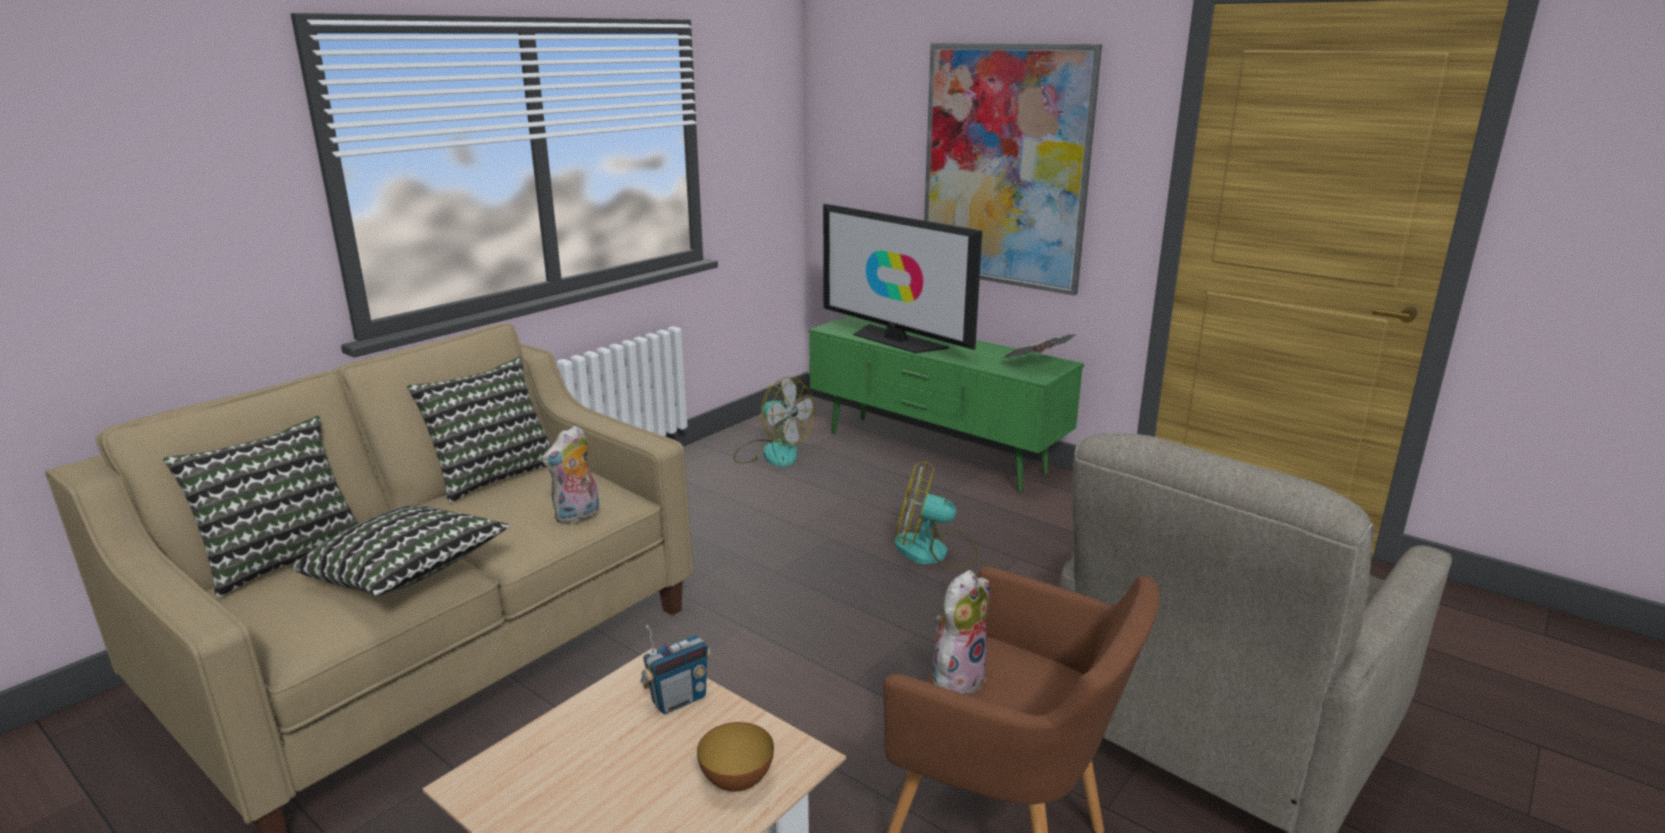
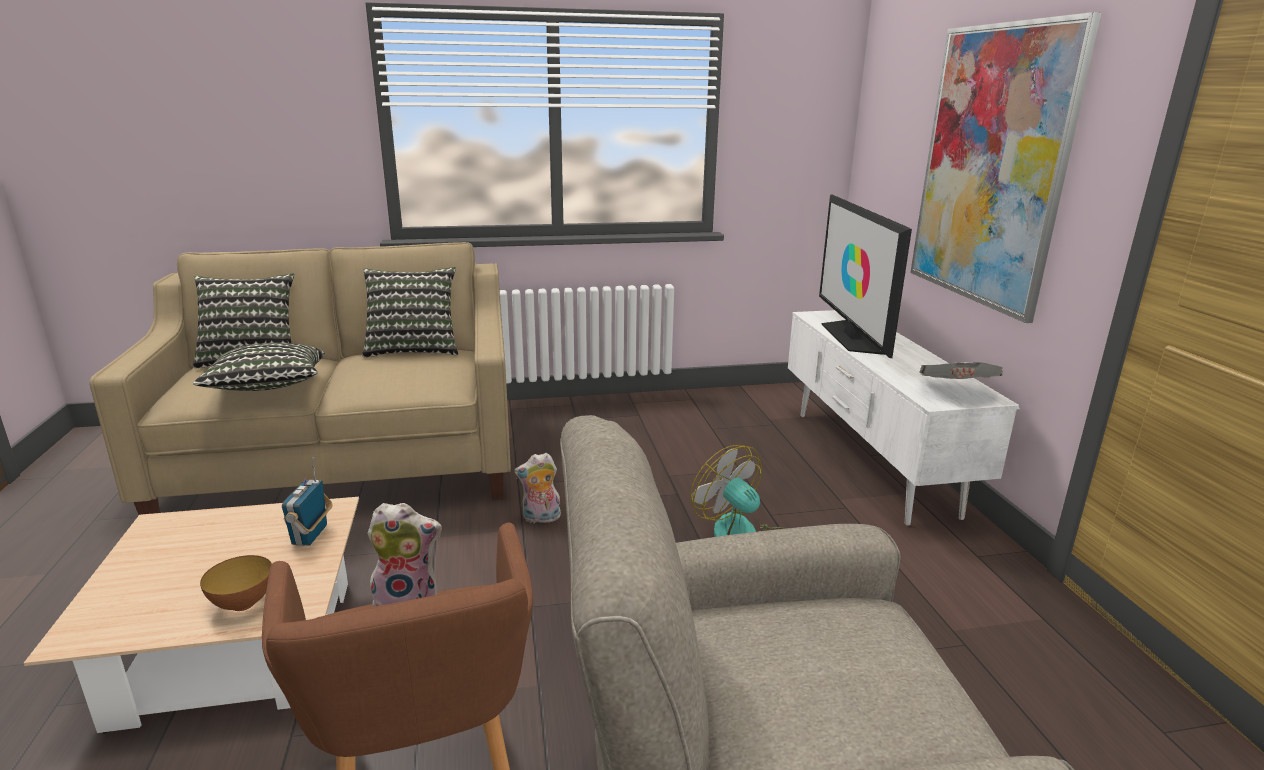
camera: 40 degrees right, 0 degrees up
(577, 516) = (405, 388): plush toy -> plush toy (540, 518)
(678, 700) = (311, 535): radio -> radio turned 90 degrees clockwise
(772, 453) = (729, 415): fan -> none
(933, 453) = (870, 461): green tv stand -> white tv stand

